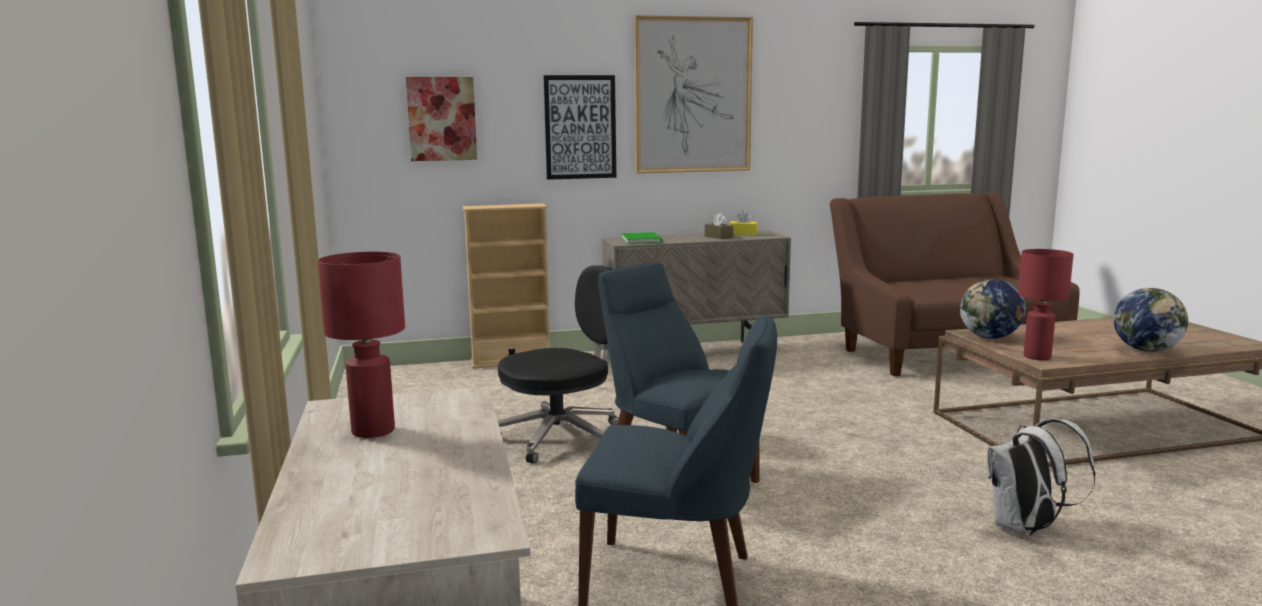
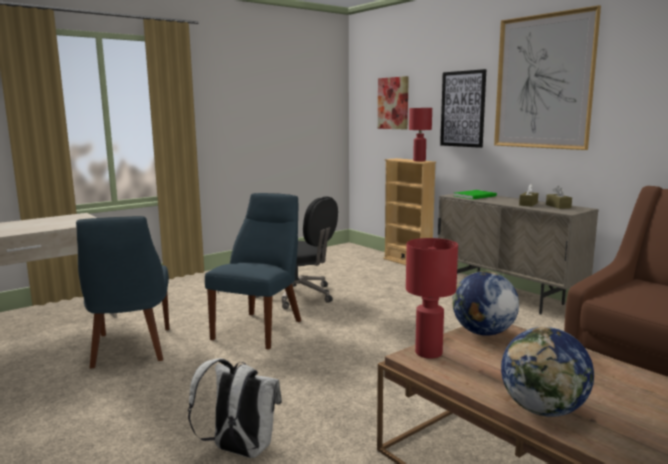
camera: 65 degrees right, 0 degrees up
(373, 430) = (47, 221): red table lamp -> red table lamp (419, 161)
(743, 234) = (558, 206): yellow tissue box -> brown tissue box

